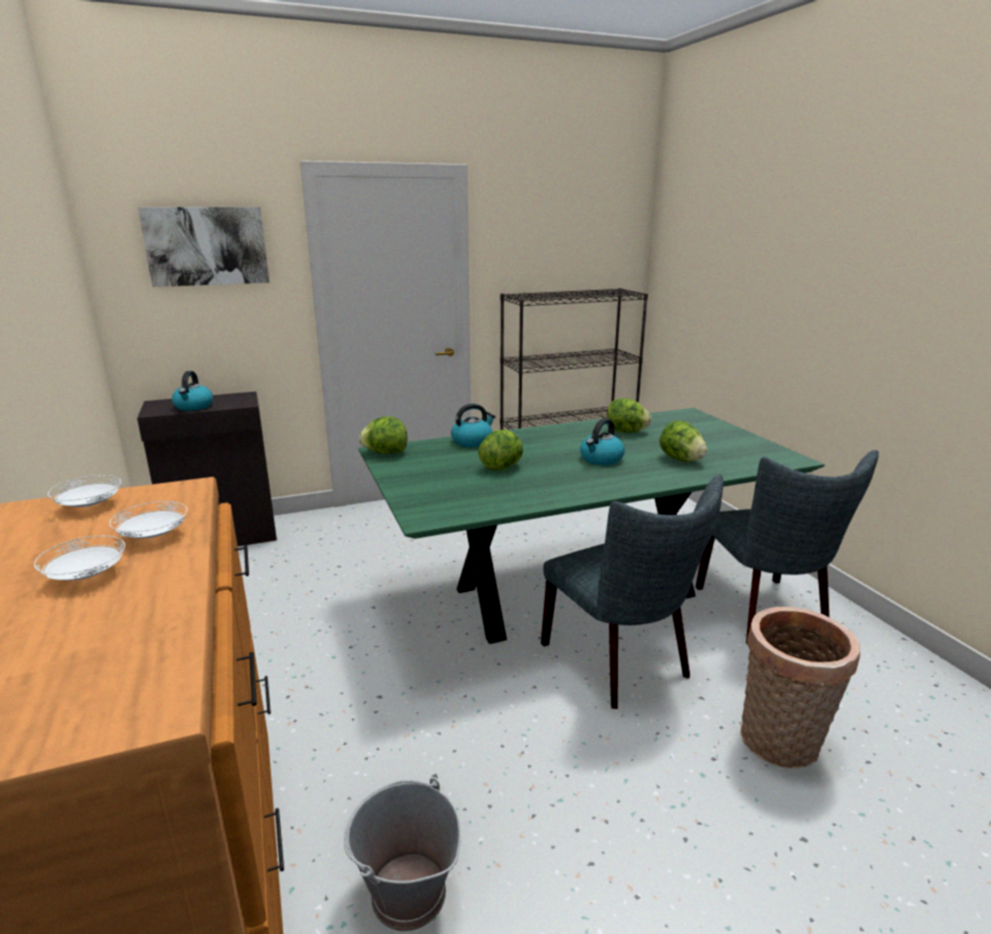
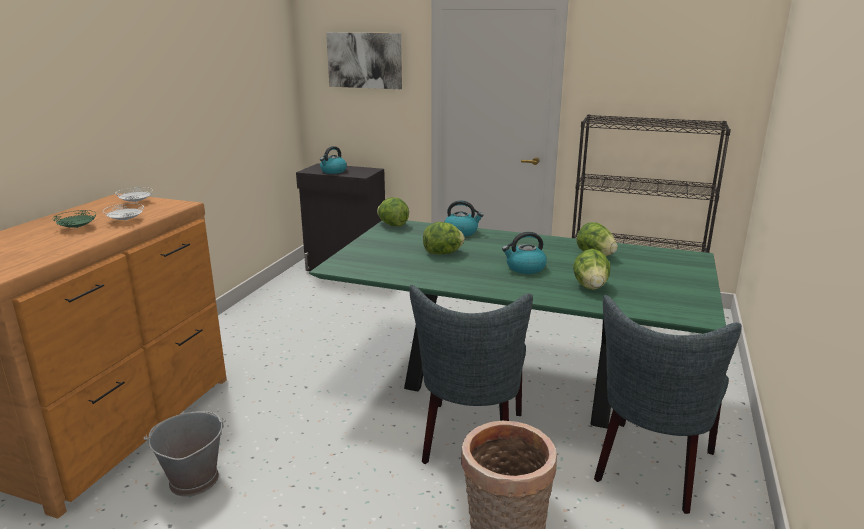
camera: 40 degrees right, 0 degrees up
(86, 576) = (77, 228): white plate -> green plate

